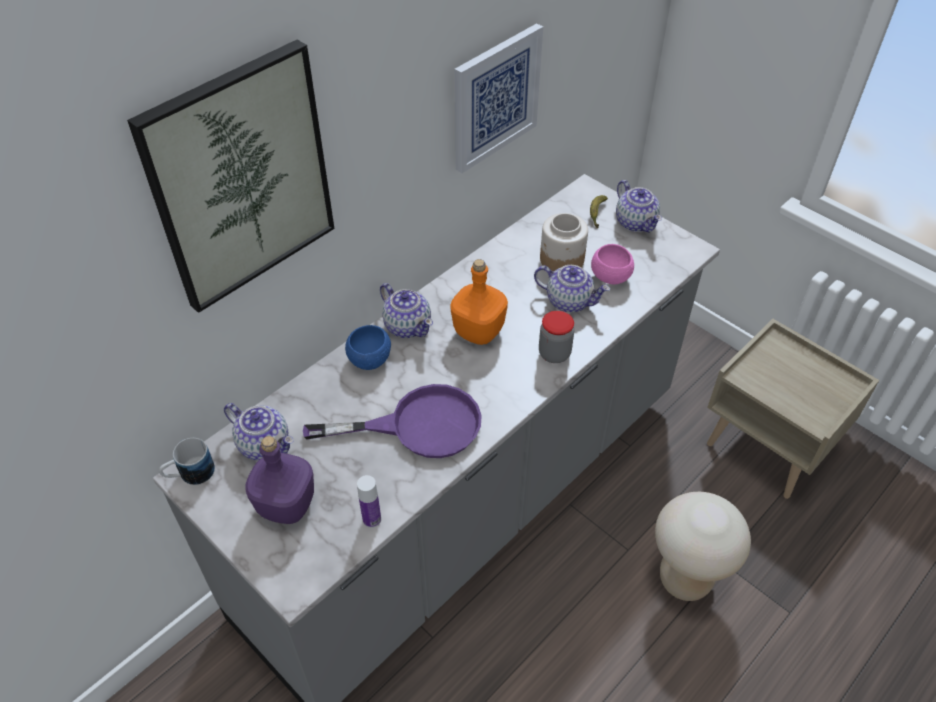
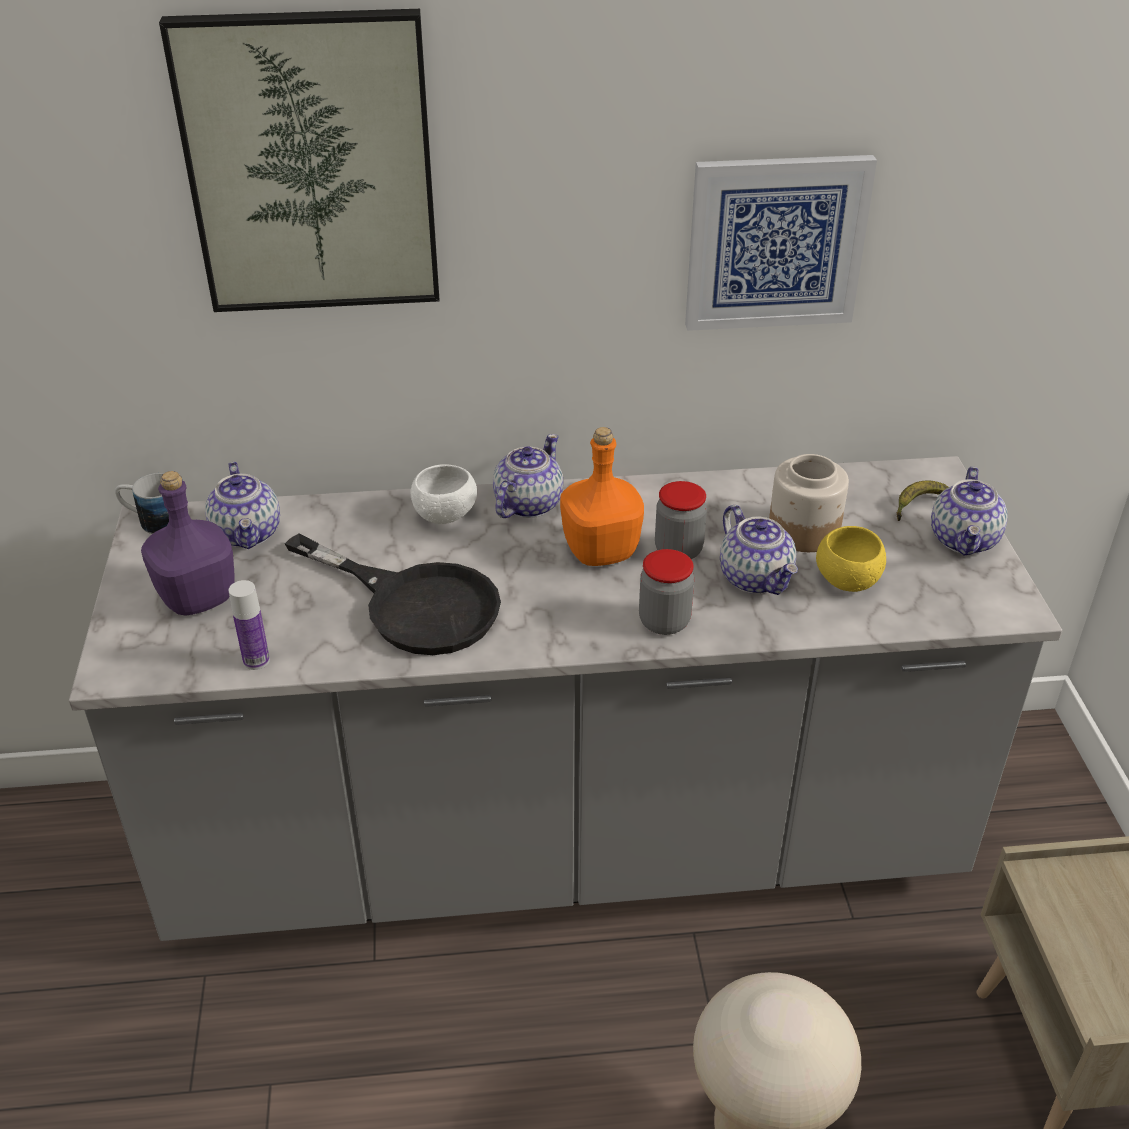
camera: 40 degrees right, 10 degrees down
(369, 360) = (445, 515): blue bowl -> white bowl
(407, 325) = (527, 505): teapot -> teapot turned 150 degrees counterclockwise
(418, 426) = (414, 604): purple frying pan -> black frying pan
(516, 307) = (678, 550): none -> jar
(610, 277) = (846, 581): pink bowl -> yellow bowl

